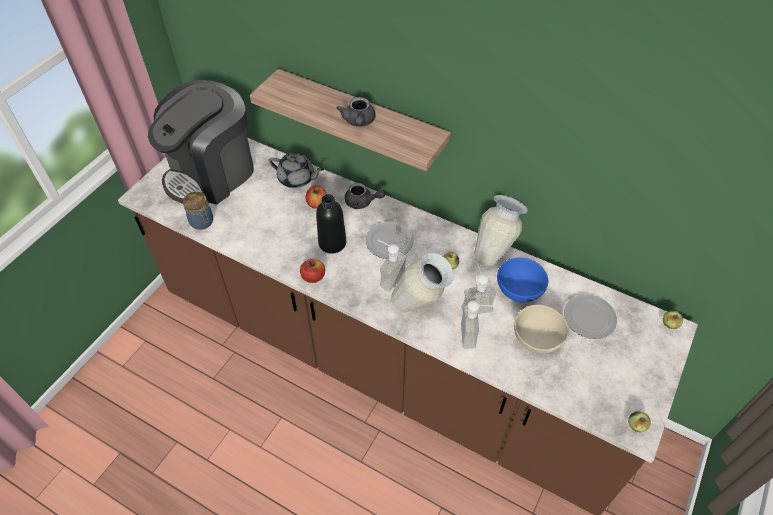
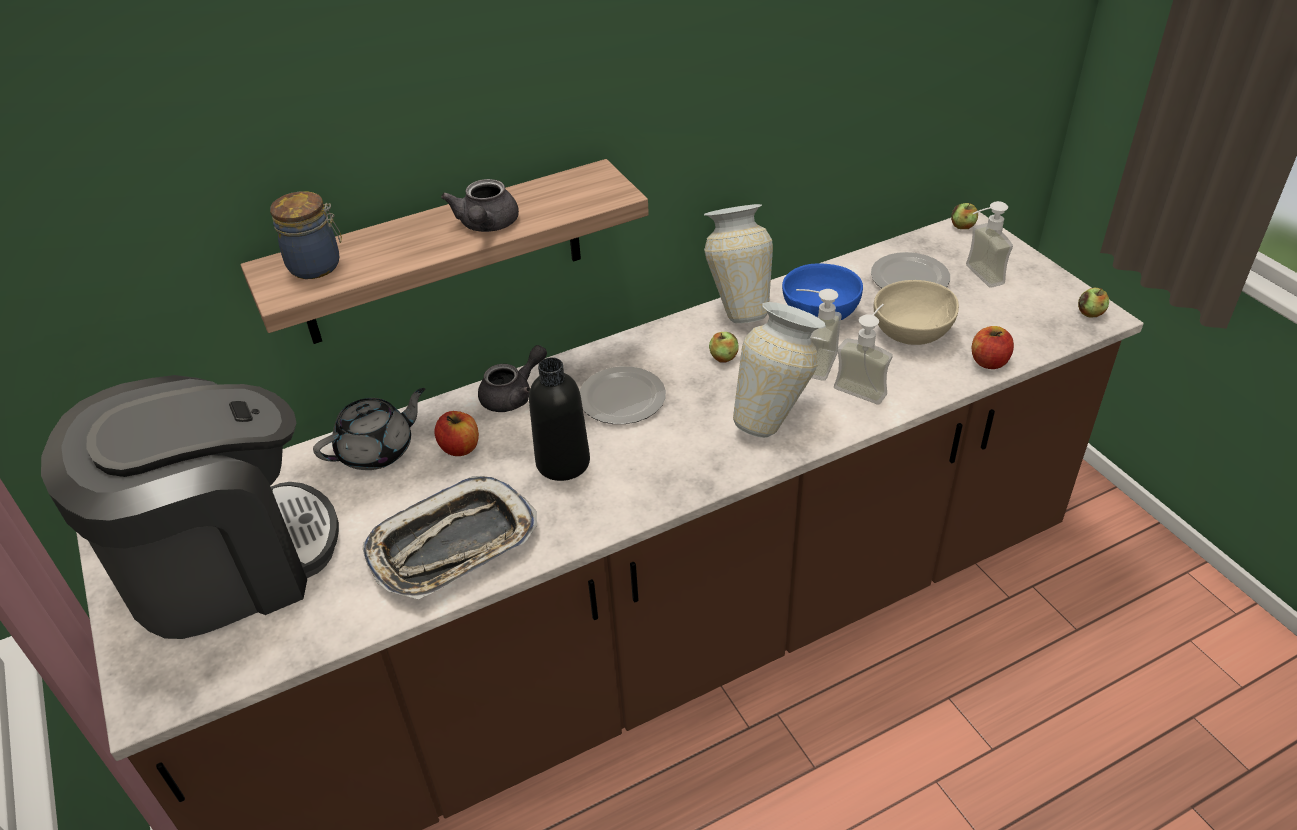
camera: 55 degrees left, 10 degrees down
(202, 222) = (337, 622): jar -> jar (317, 266)
(211, 173) = (227, 562): coffee machine -> coffee machine turned 105 degrees counterclockwise
(260, 234) = (452, 546): none -> tray
(313, 277) = (612, 513): apple -> apple (989, 362)
(358, 122) = (486, 226): grey teapot -> grey teapot turned 60 degrees clockwise
(388, 277) = (689, 428): soap dispenser -> soap dispenser (976, 277)

